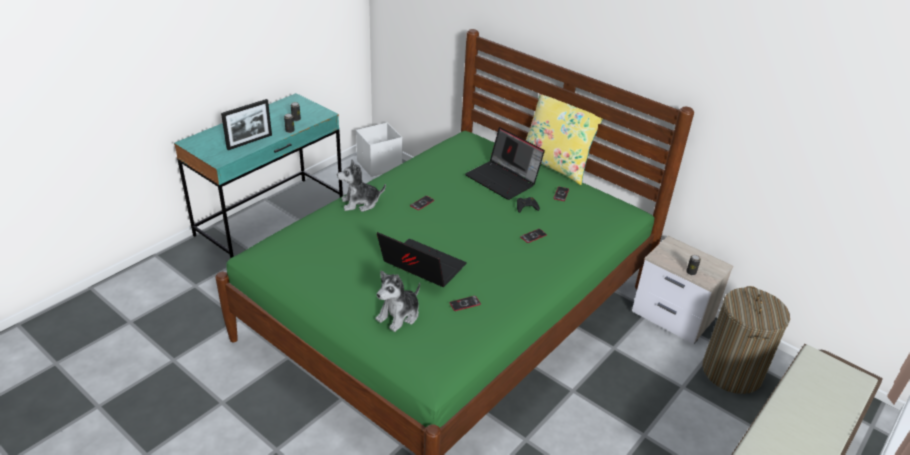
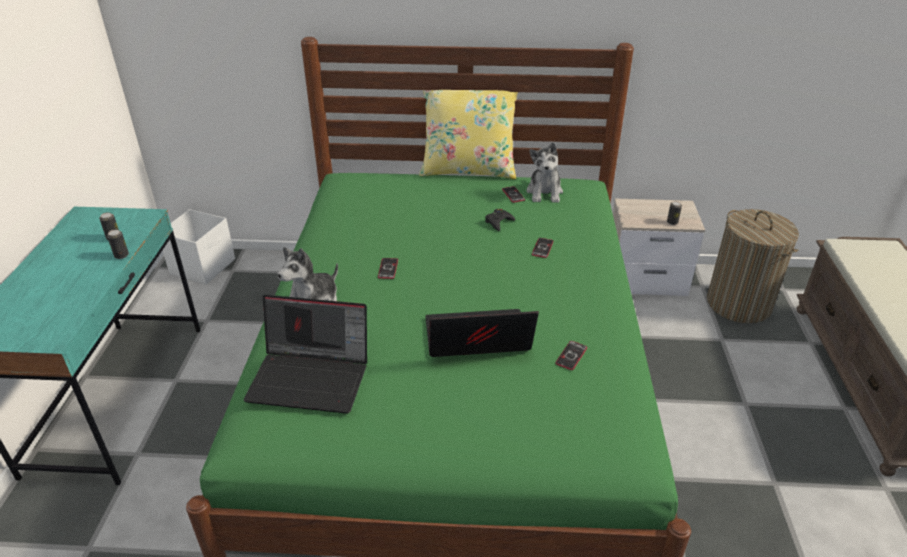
camera: 35 degrees left, 0 degrees up
(249, 142) = (75, 294): picture frame -> none
(399, 315) = (521, 411): plush toy -> plush toy (544, 192)
(503, 179) = (441, 205): laptop -> laptop (312, 377)

